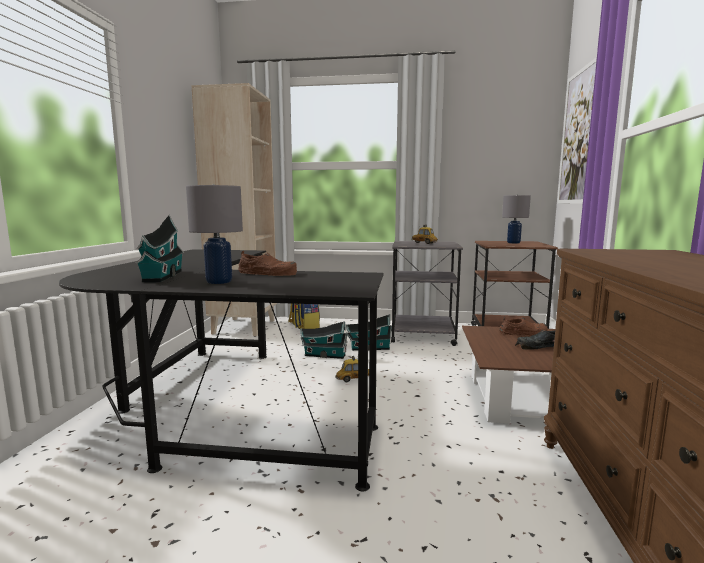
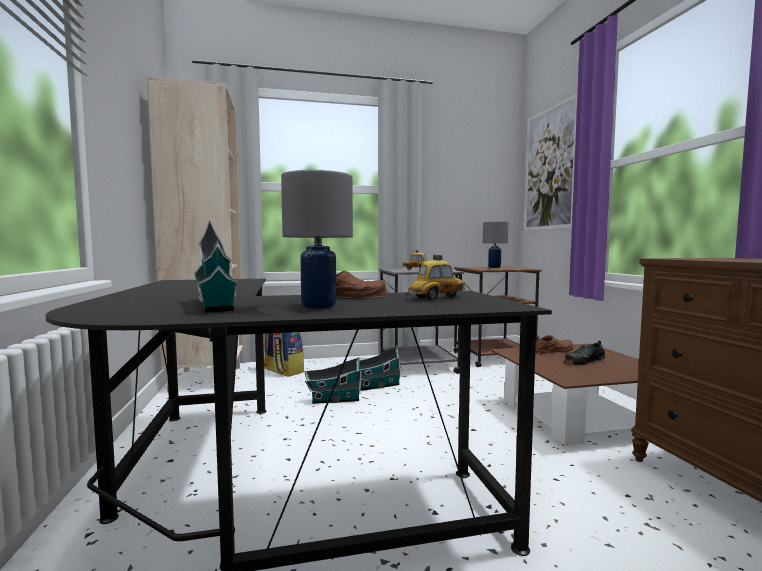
camera: 20 degrees left, 5 degrees down
(353, 379) = (391, 422): toy car -> toy car (437, 298)

